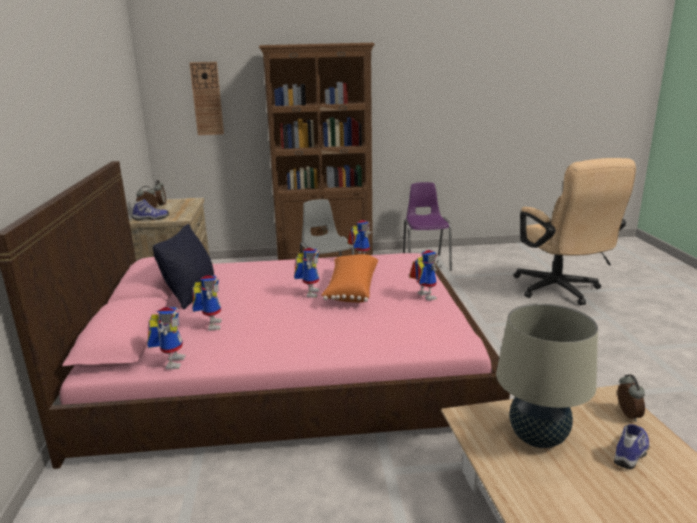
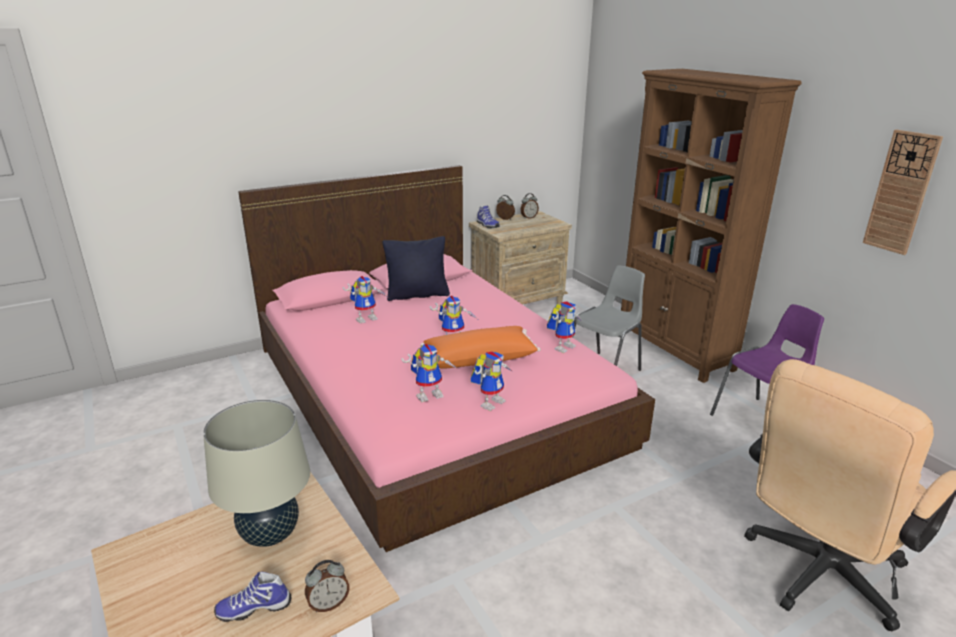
camera: 65 degrees right, 5 degrees up
(171, 361) = (303, 322): toy robot -> toy robot (430, 394)
(207, 99) = (629, 122): wall clock -> wall clock (901, 192)
(632, 453) = (254, 607): shoe -> shoe turned 150 degrees clockwise

